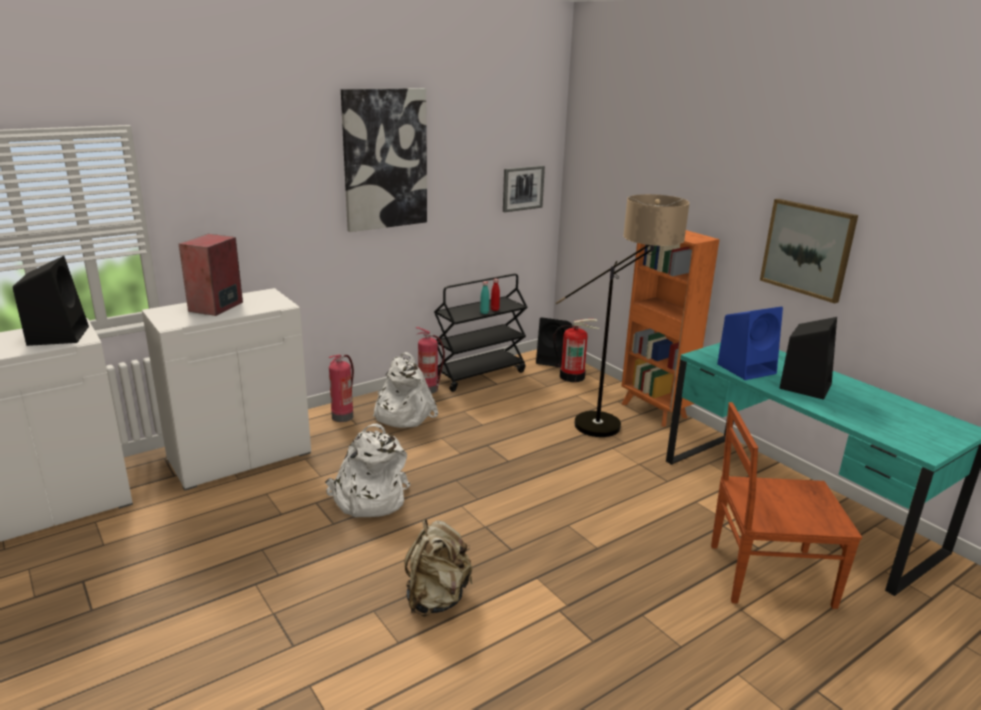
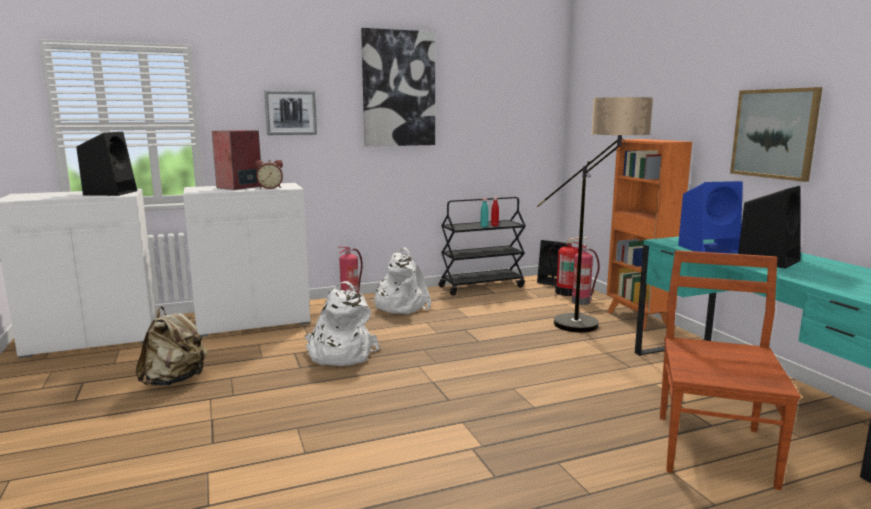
camera: 15 degrees right, 10 degrees down
(257, 307) = (270, 188): none -> alarm clock
(429, 389) = (433, 292): fire extinguisher -> fire extinguisher (582, 302)
(436, 598) = (358, 426): beige backpack -> beige backpack (175, 380)
(522, 188) = (526, 125): picture -> picture (290, 113)
(767, 575) = (713, 447): brown chair -> brown chair turned 90 degrees clockwise

